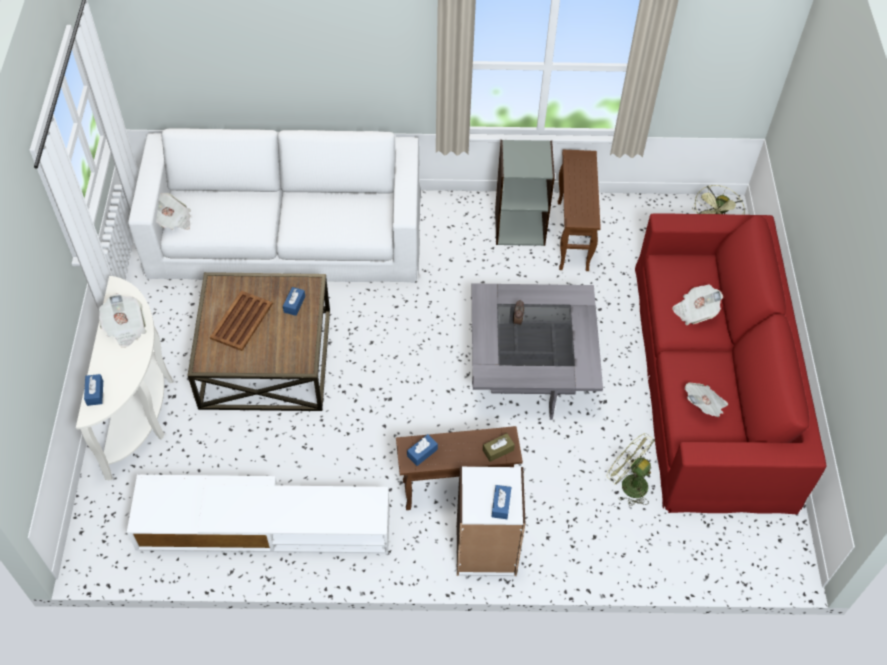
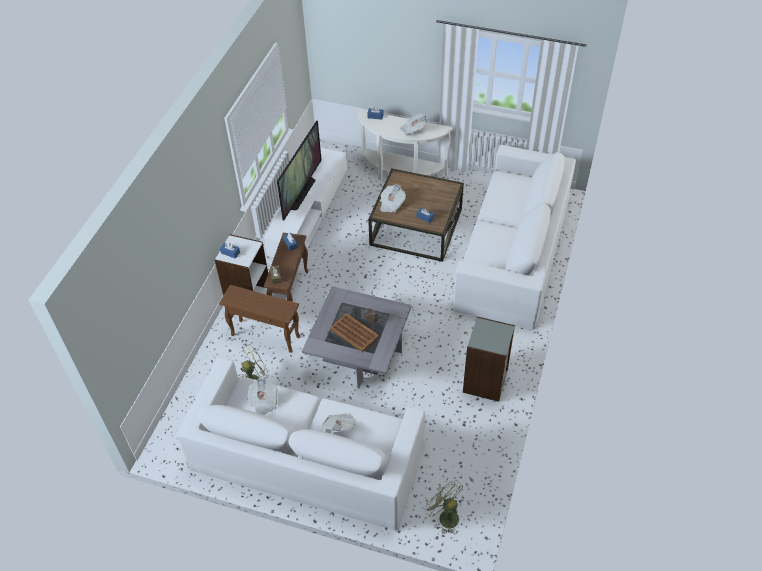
camera: 110 degrees right, 5 degrees down
(172, 220) = (510, 174): newspaper -> newspaper (391, 204)
(241, 321) = (420, 193): brown tray -> brown tray (354, 332)
(264, 509) = (302, 193): none -> television
(572, 236) = (467, 413): brown side table -> brown side table (265, 336)
(712, 381) = (307, 457): red sofa -> white sofa

